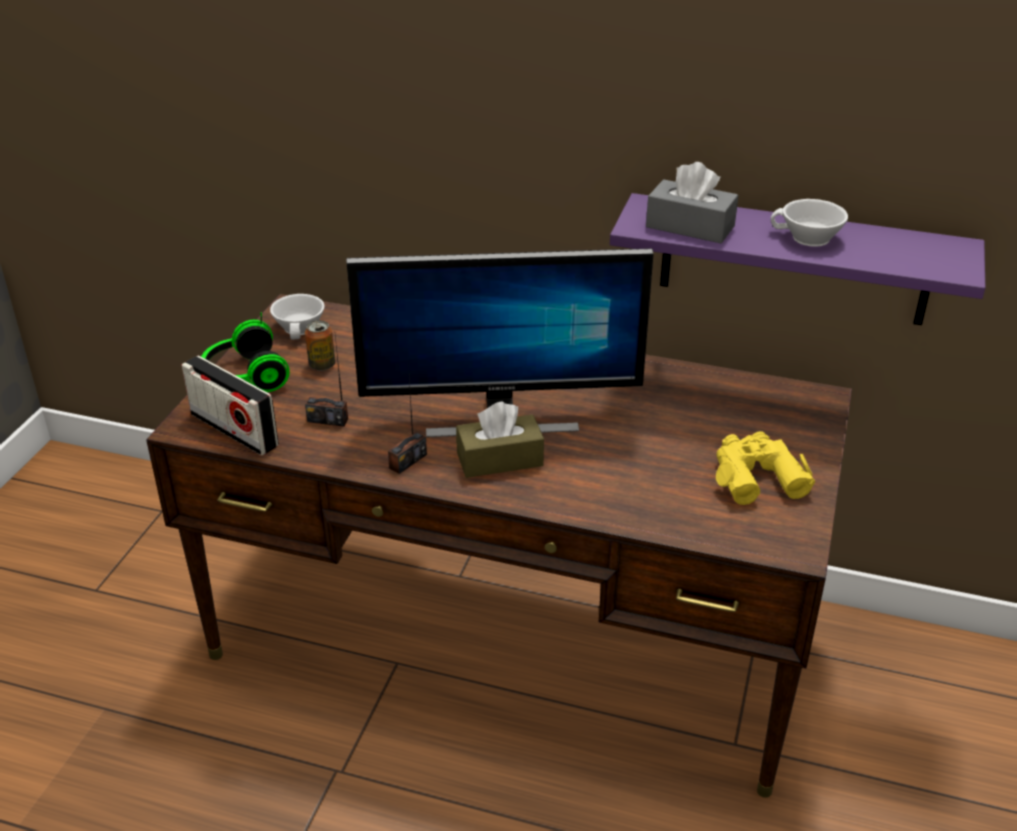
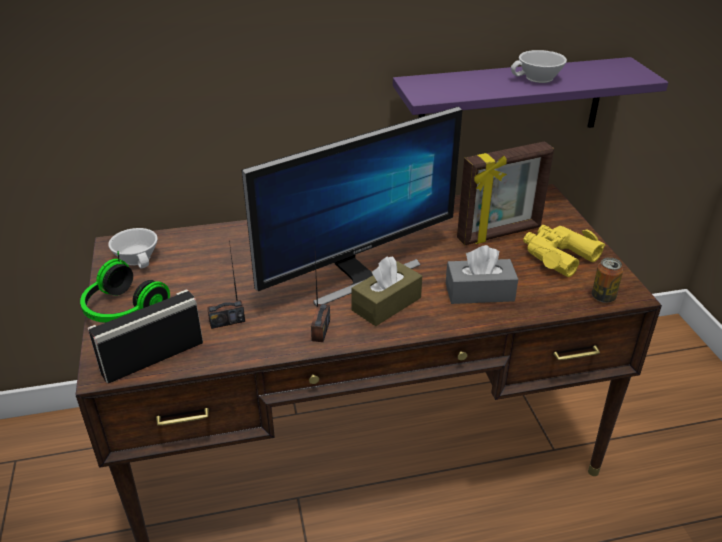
camera: 30 degrees left, 0 degrees up
(234, 430) = (153, 357): radio -> radio turned 135 degrees clockwise
(322, 365) = (183, 280): can -> can (603, 297)
(690, 226) = (459, 88): grey tissue box -> grey tissue box (479, 292)
(710, 427) = (499, 234): none -> picture frame

